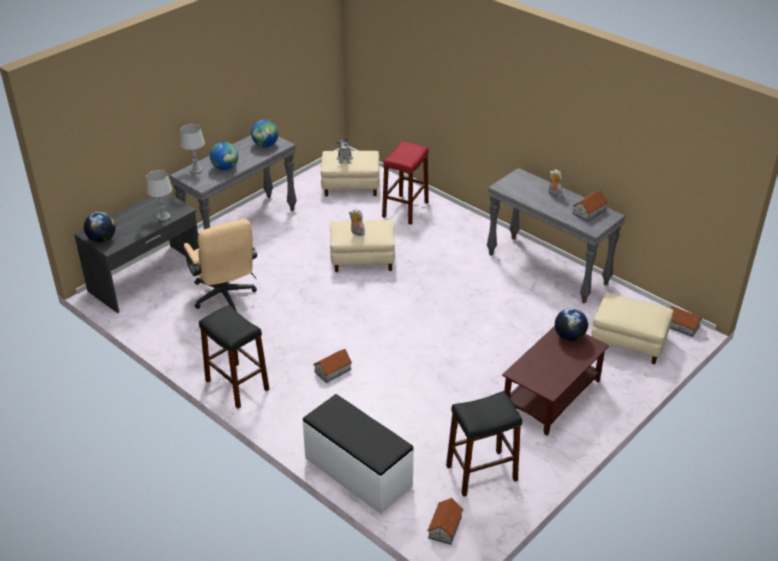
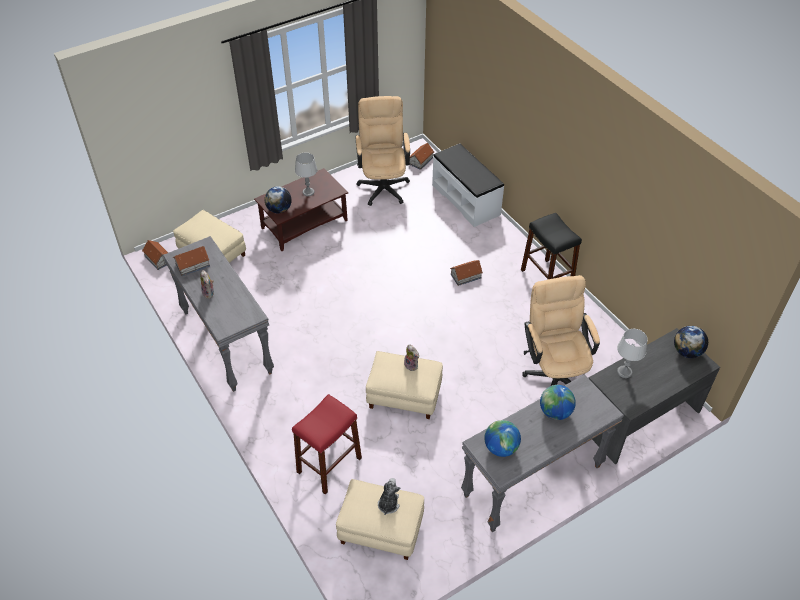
camera: 165 degrees left, 10 degrees up
(196, 170) = (591, 415): grey table lamp -> grey table lamp (308, 192)
(481, 473) = (383, 184): black stool -> beige office chair

